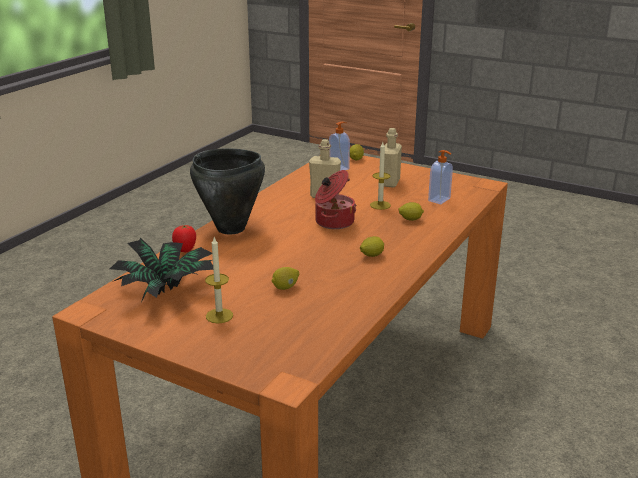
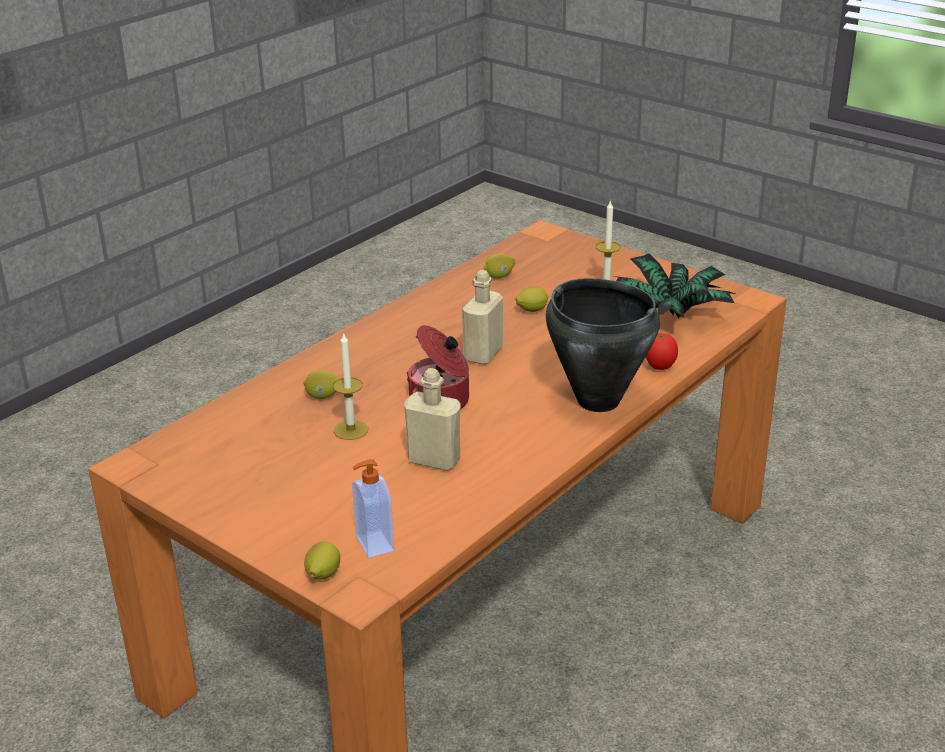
camera: 170 degrees left, 5 degrees up
(371, 255) = (413, 342): lemon -> lemon (499, 276)
(389, 182) = (300, 486): beige bottle -> beige bottle (483, 354)
(440, 200) = (245, 434): soap dispenser -> none

